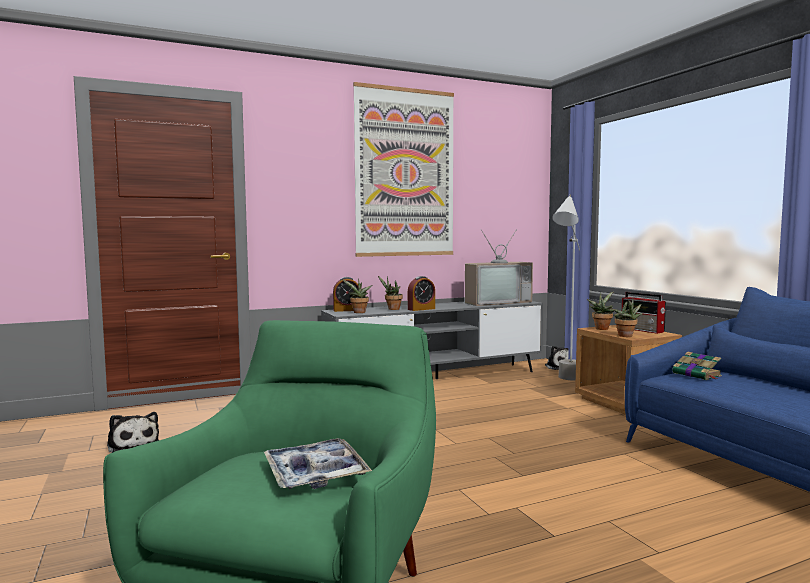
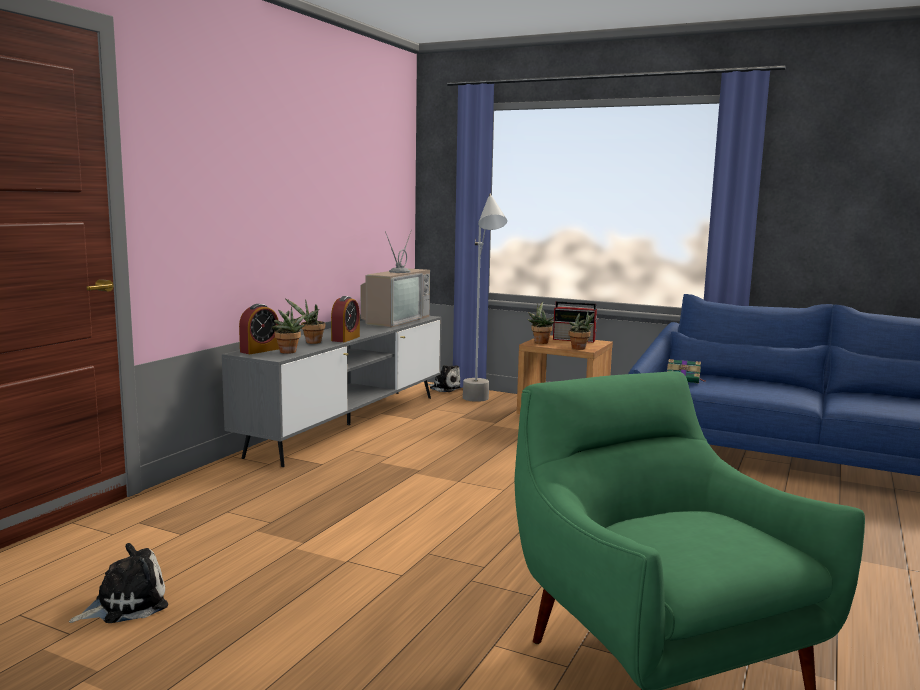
camera: 40 degrees left, 5 degrees up
(132, 444) = (126, 604): plush toy -> plush toy turned 45 degrees counterclockwise
(315, 474) = (717, 526): tray -> none
(405, 173) = (297, 154): picture -> none

